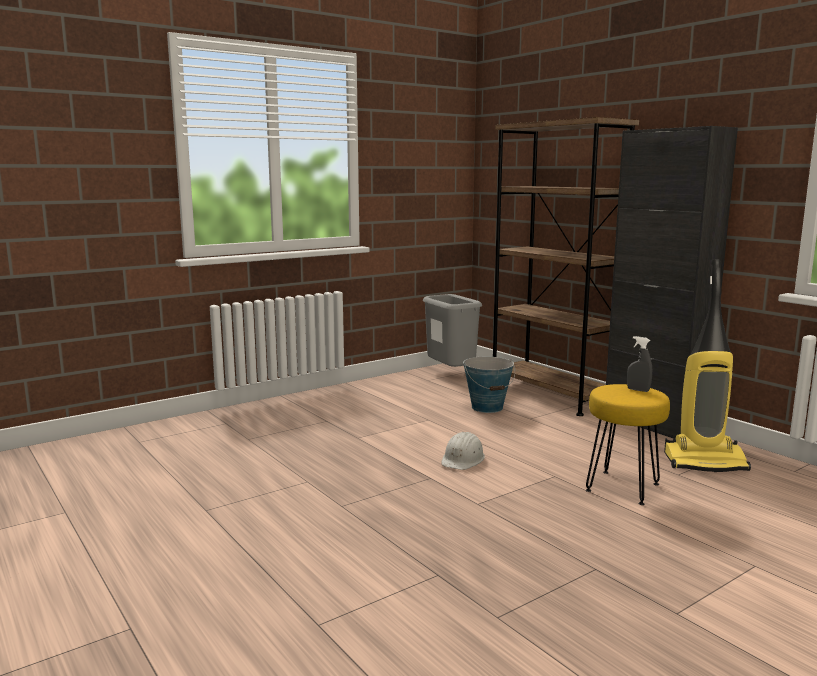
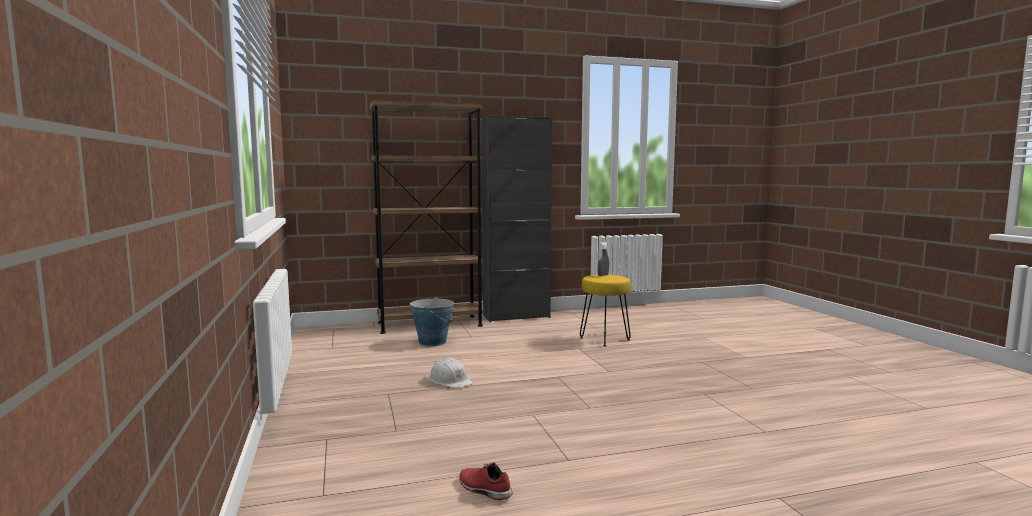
camera: 70 degrees left, 5 degrees down
(146, 486) = (483, 490): none -> red shoe
(451, 375) = (332, 339): grey trash can -> none
(463, 459) = (530, 363): white hard hat -> white hard hat (450, 381)
(705, 462) = (581, 319): vacuum cleaner -> none

